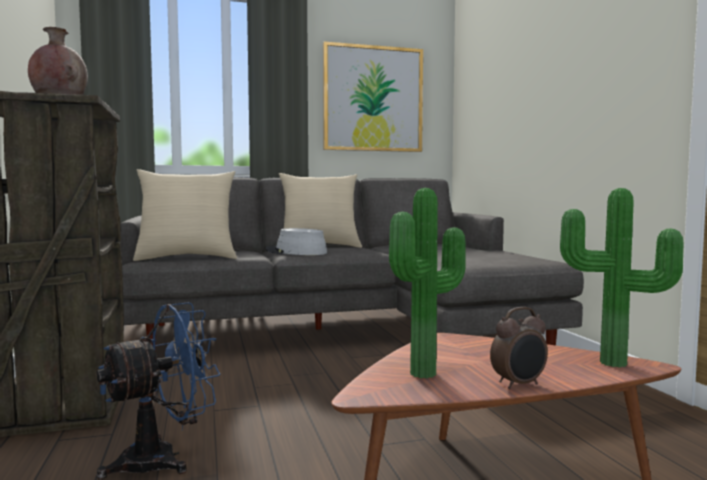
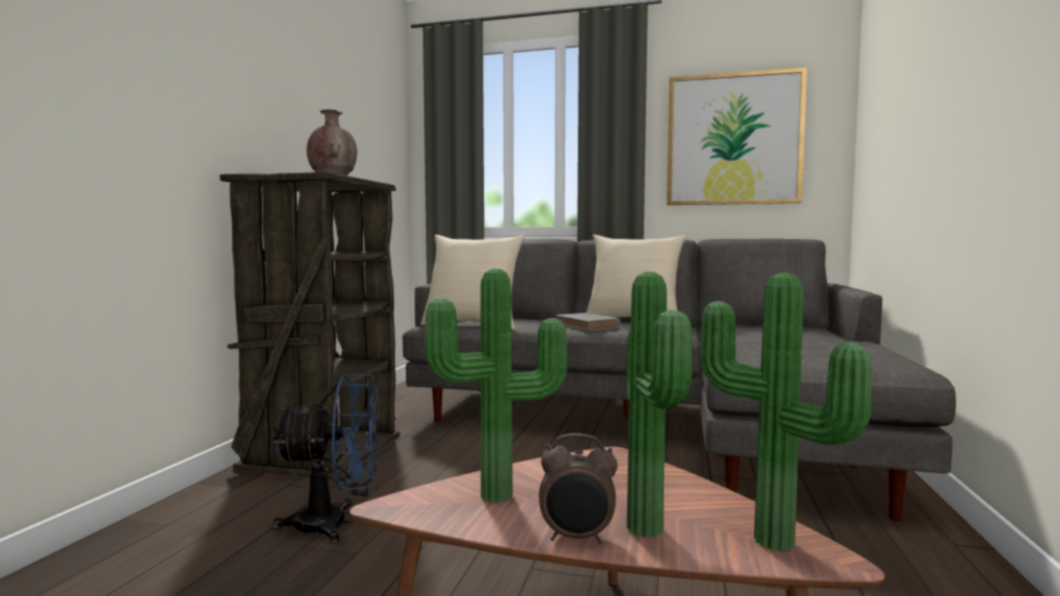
camera: 30 degrees right, 0 degrees up
(296, 252) = (588, 326): grey hat -> grey book
(546, 370) = (652, 528): none -> potted plant

